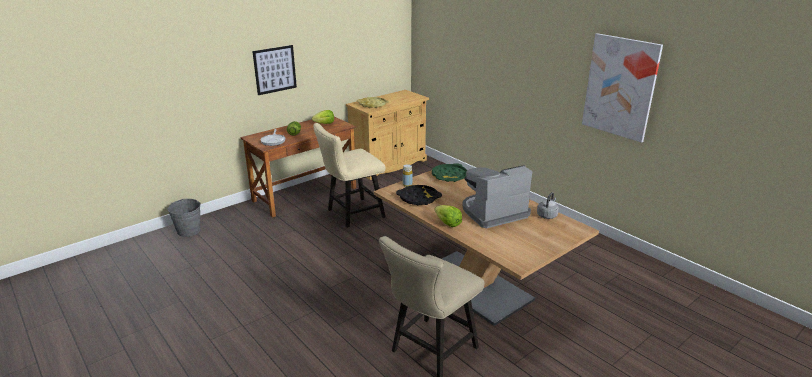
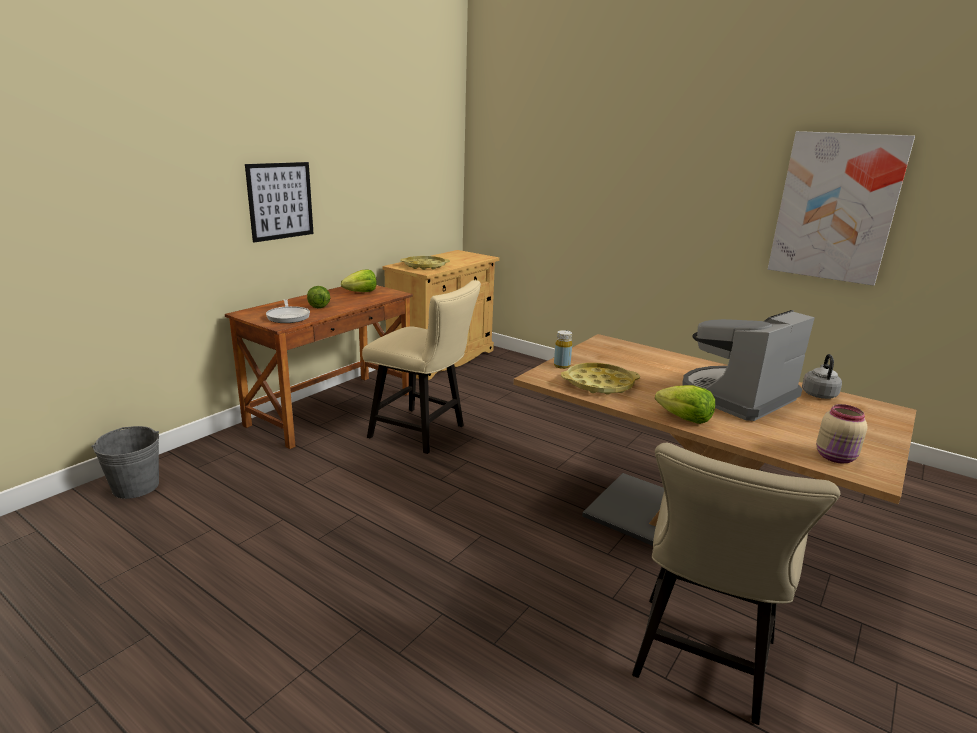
camera: 15 degrees left, 5 degrees down
(351, 214) = (423, 432): beige chair -> beige chair turned 105 degrees counterclockwise
(418, 198) = (599, 384): black tray -> yellow tray
(449, 176) = (614, 350): green tray -> none
(510, 253) = (836, 458): none -> beige jar

